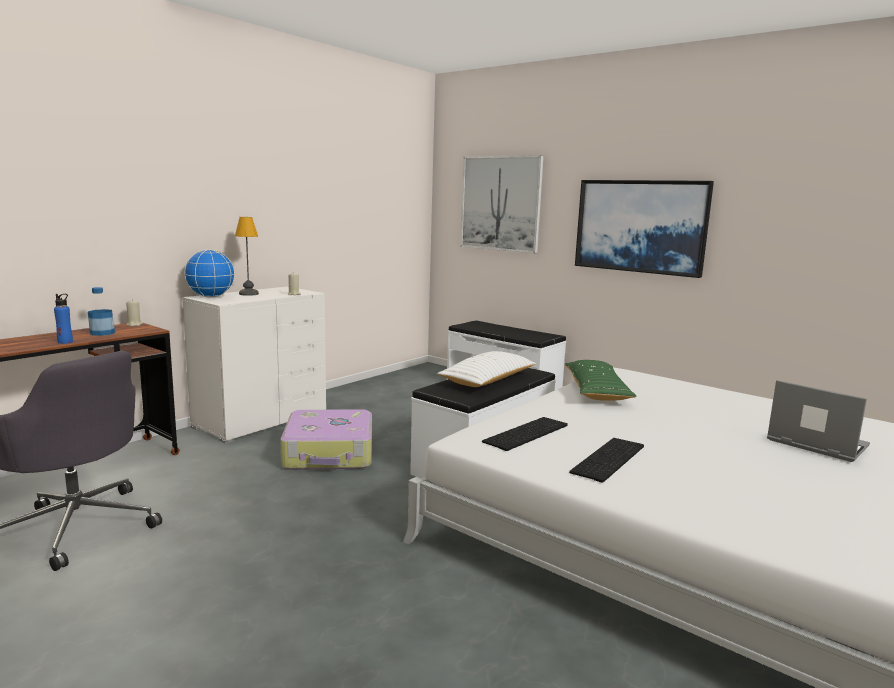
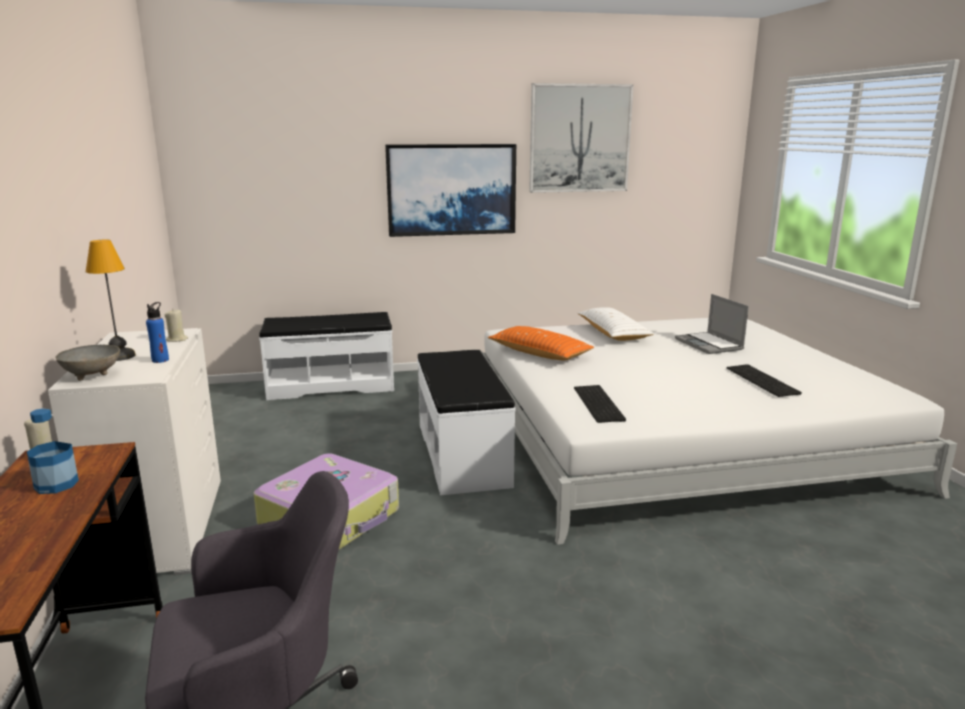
camera: 50 degrees left, 5 degrees up
(65, 342) = (64, 518): blue bottle -> blue bottle (160, 360)
(210, 297) = (92, 376): globe -> grey bowl
(488, 380) = (460, 373): white pillow -> white pillow (613, 333)
(500, 203) = (277, 174): picture -> picture (580, 138)
(596, 391) = (539, 353): green pillow -> orange pillow
(610, 460) = (677, 398): keyboard -> keyboard (764, 380)
(815, 443) = (710, 344): laptop -> laptop turned 105 degrees counterclockwise

